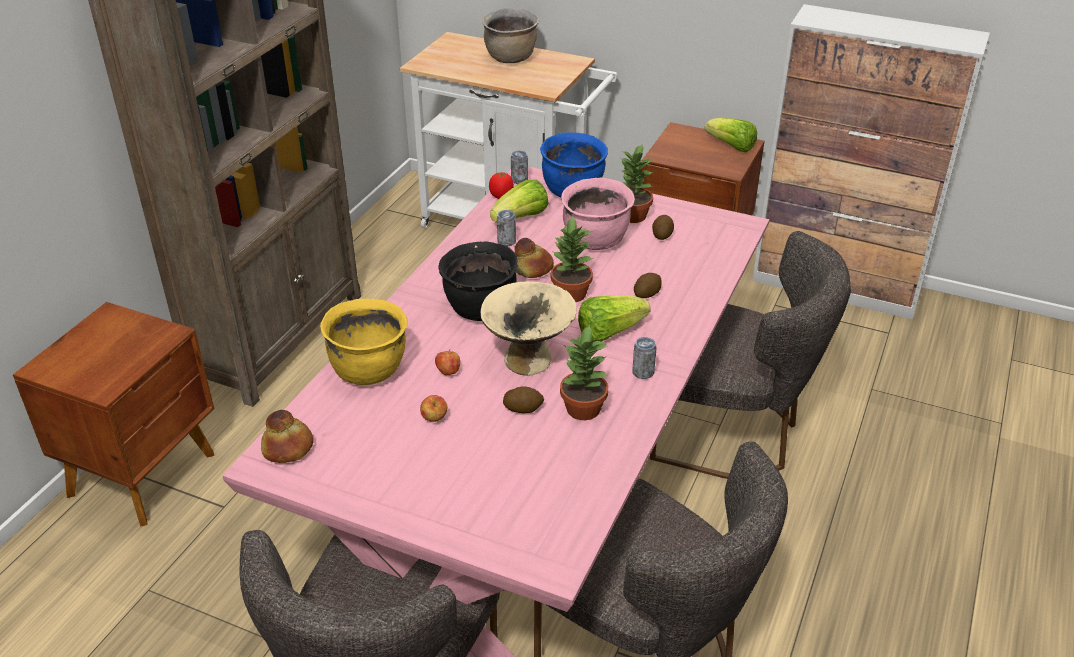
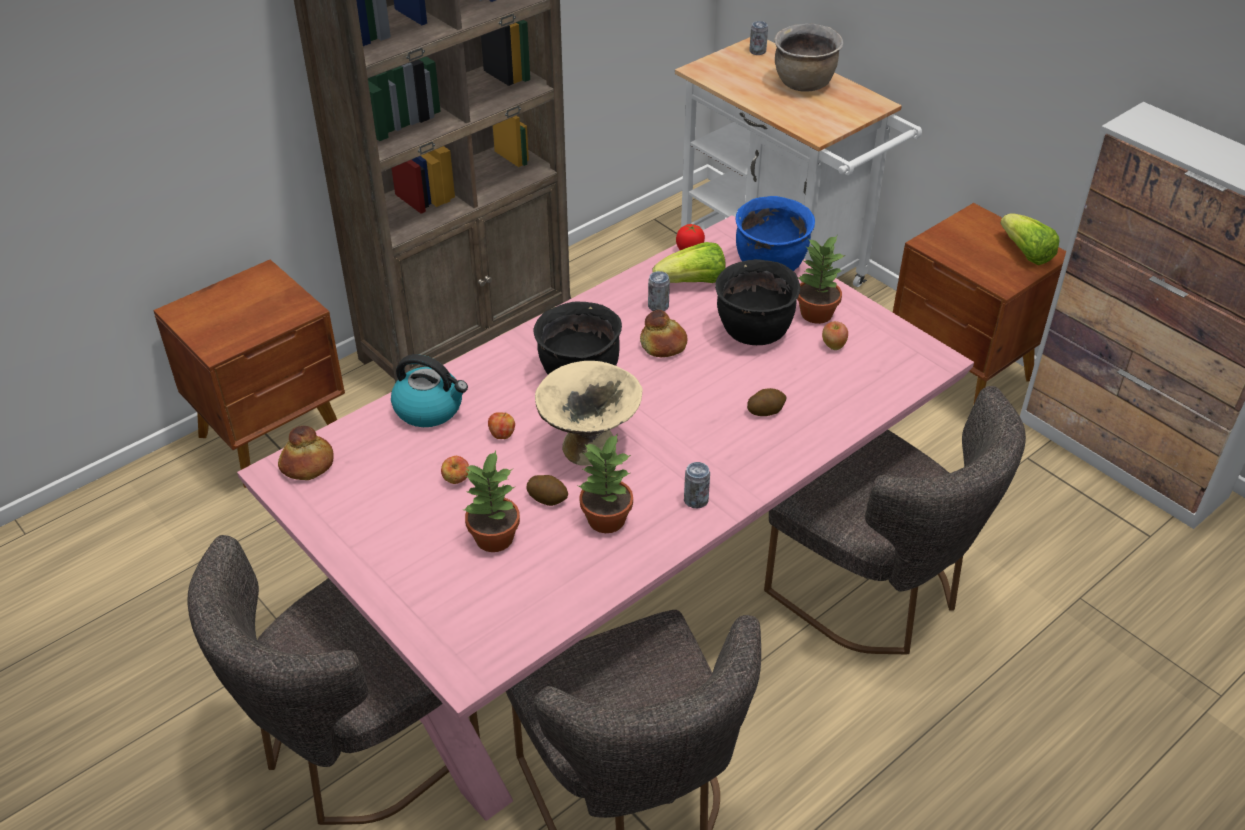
camera: 25 degrees right, 5 degrees up
(369, 370) = (430, 408): yellow cooking pot -> kettle
(519, 180) = (721, 237): can -> can (757, 51)
(570, 294) = (683, 387): potted plant -> potted plant (493, 538)
(596, 241) = (754, 332): pink cooking pot -> black cooking pot
(609, 331) = (693, 442): lettuce -> none
(662, 234) = (833, 346): potato -> apple

